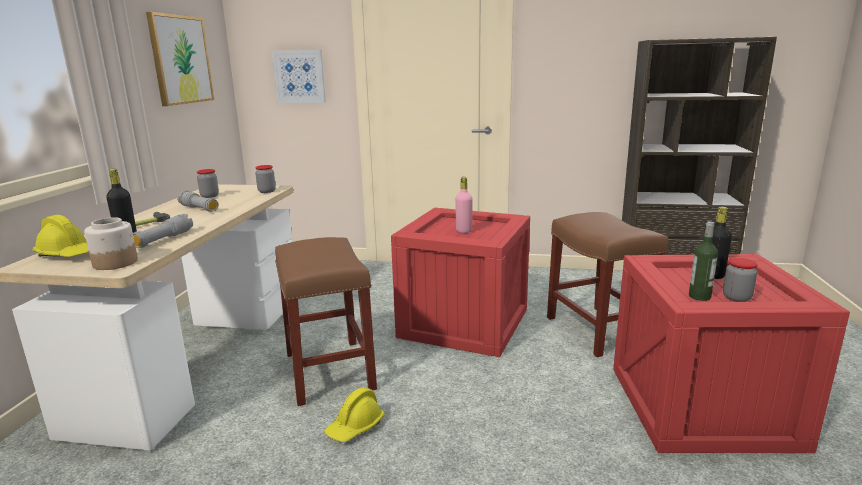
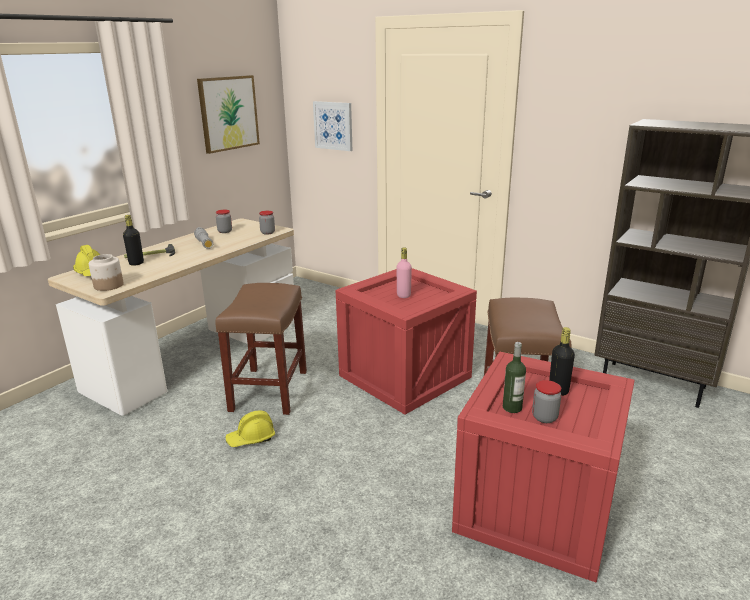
camera: 25 degrees right, 5 degrees up
(164, 239) = (153, 270): grey flashlight -> none

